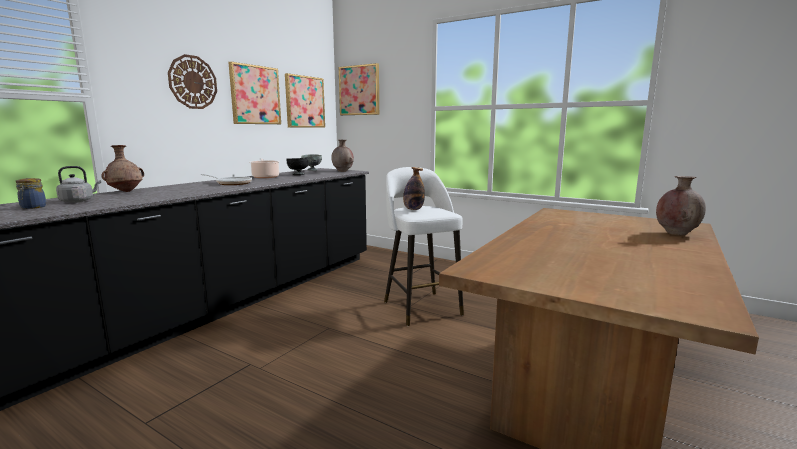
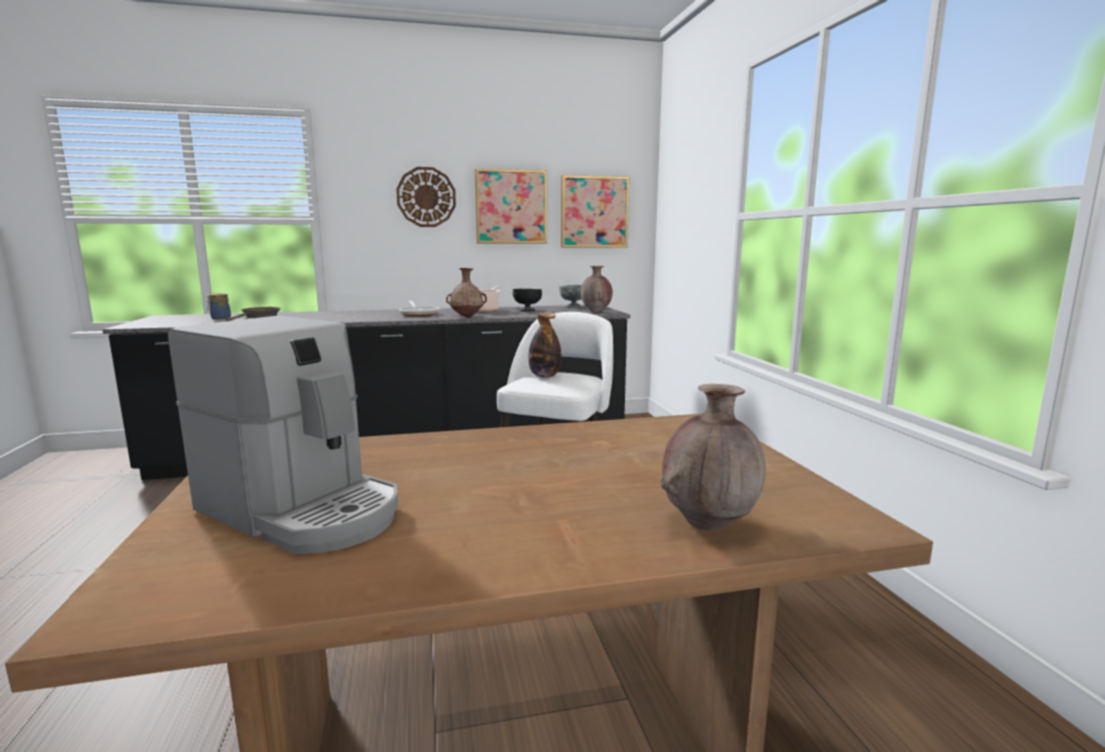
camera: 45 degrees right, 0 degrees up
(78, 201) = (259, 317): grey kettle -> brown frying pan
(126, 191) = (320, 312): brown vase -> brown vase (467, 317)
(359, 90) = (675, 191): picture -> none
(599, 272) = (303, 510): none -> coffee machine

